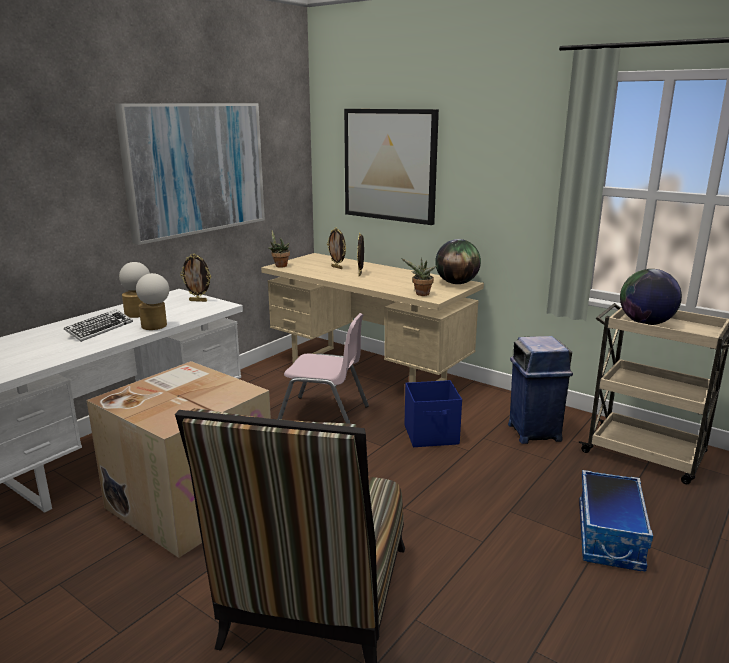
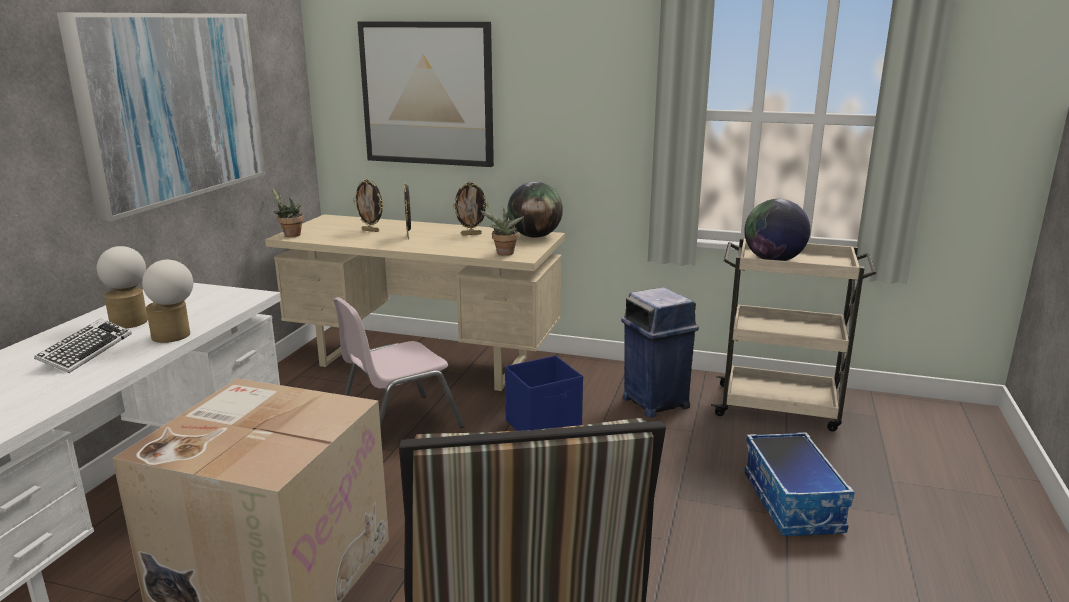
camera: 20 degrees left, 0 degrees up
(198, 301) = (210, 293): picture frame -> picture frame (471, 234)
(324, 415) = (398, 425): pink chair -> pink chair turned 150 degrees clockwise

